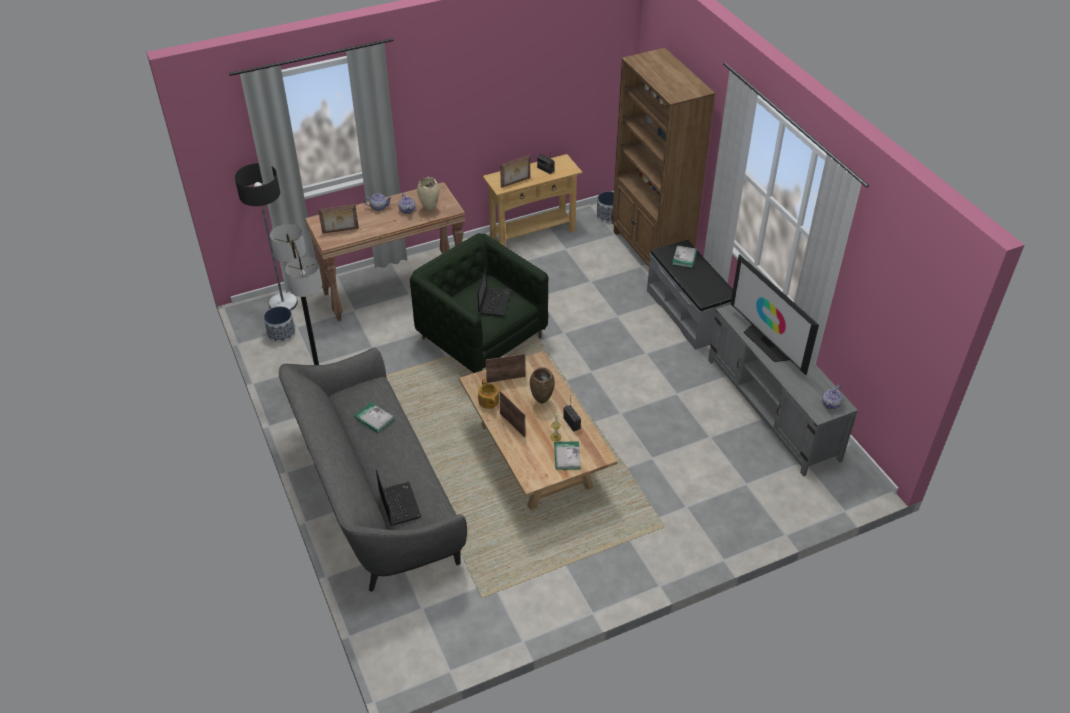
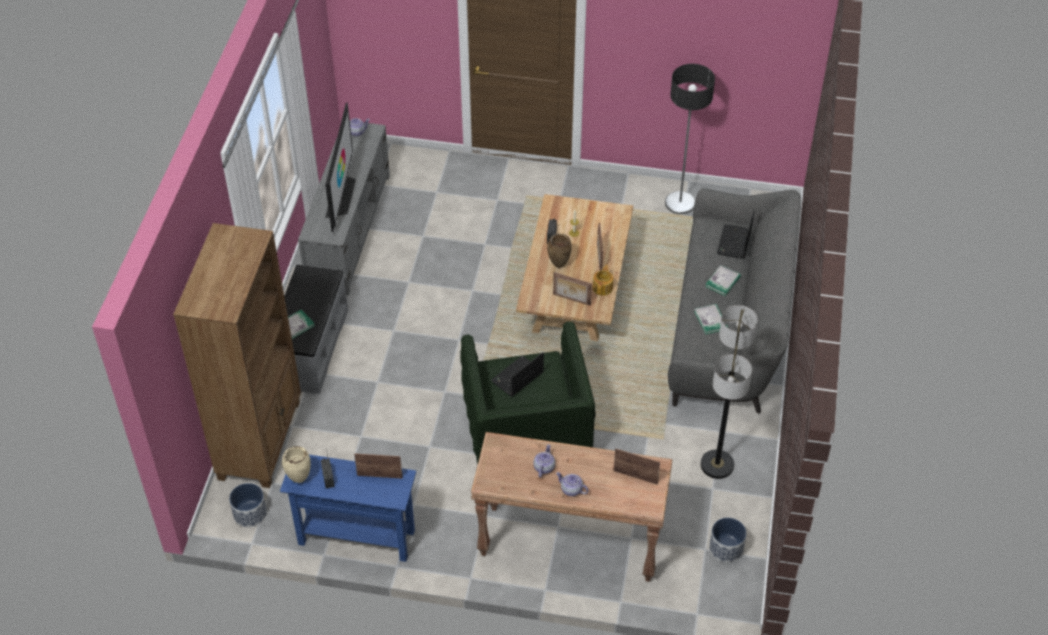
camera: 145 degrees left, 5 degrees up
(283, 303) = (703, 593): floor lamp -> floor lamp (680, 203)
(430, 209) = (519, 455): beige vase -> beige vase (299, 479)
(532, 234) = (356, 537): beige console table -> blue console table
(567, 456) = (579, 214): book -> book (722, 281)

